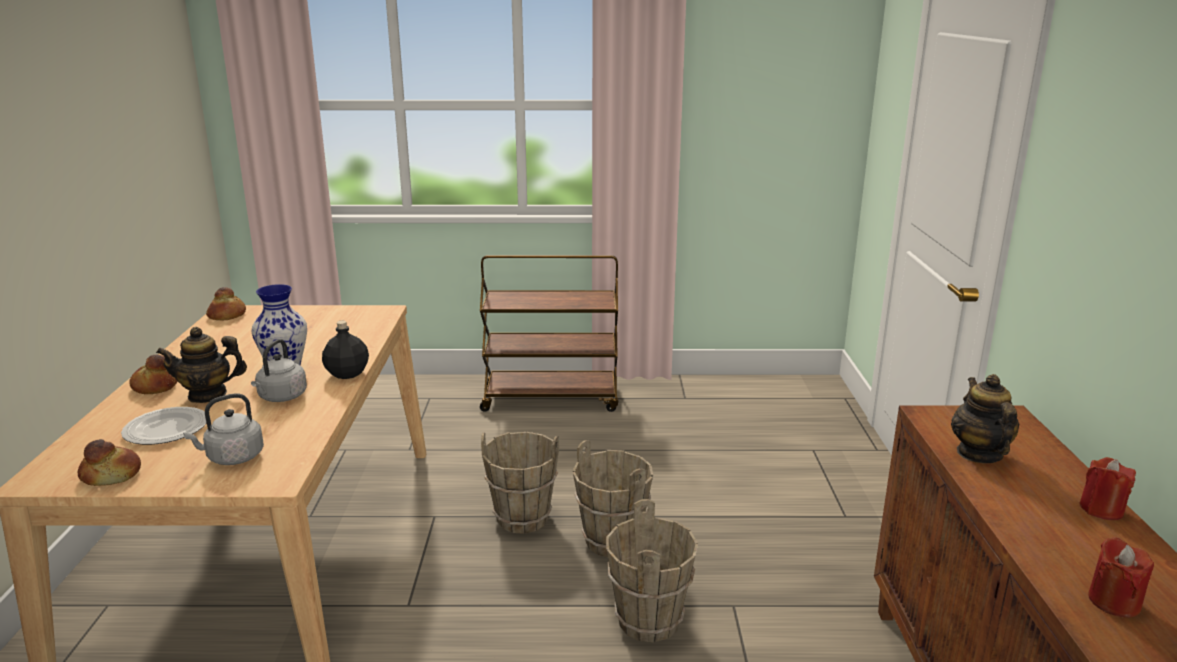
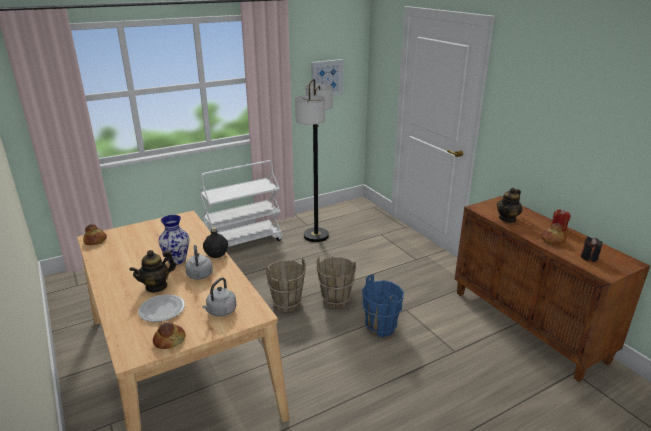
camera: 30 degrees left, 5 degrees up
(154, 387) = (117, 291): bread -> bread (552, 240)
(551, 399) = (243, 242): brown cart -> white cart
(650, 621) = (381, 327): brown bucket -> blue bucket
(684, 420) = (316, 235): none -> floor lamp
(771, 120) = (326, 78): none -> picture
(979, 454) = (507, 218): teapot -> teapot turned 105 degrees counterclockwise
(1114, 602) = (589, 258): red candle -> black candle

